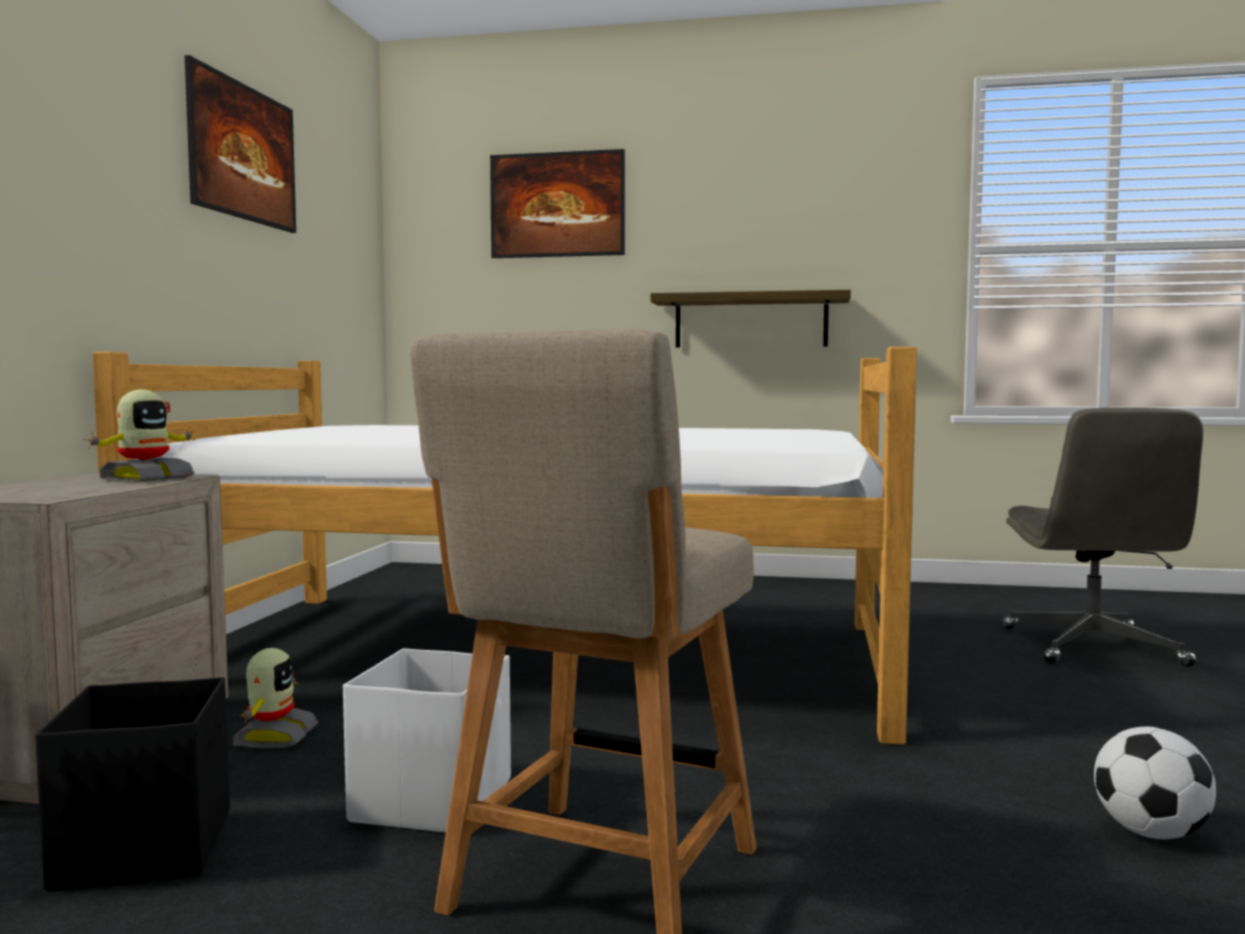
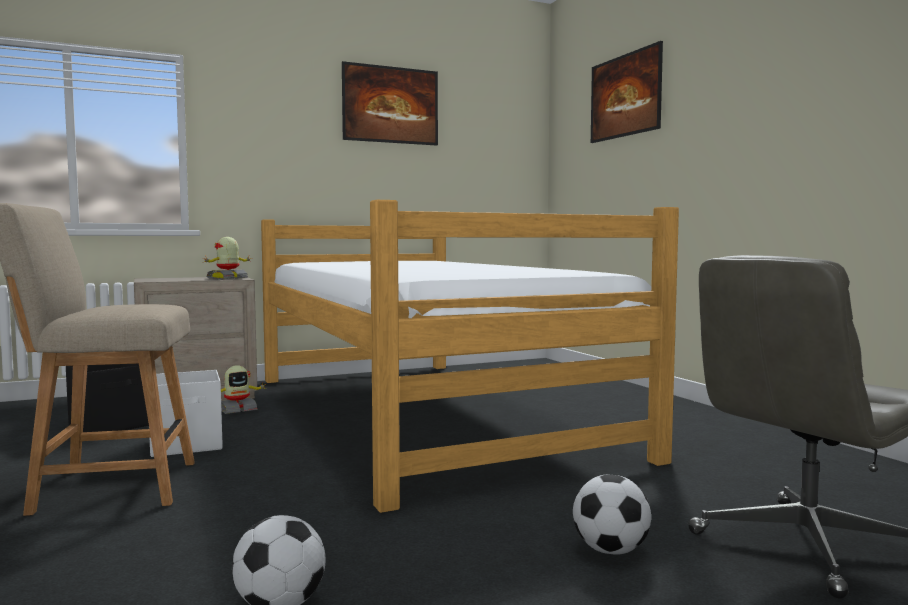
camera: 55 degrees right, 0 degrees up
(146, 479) = (228, 278): toy robot -> toy robot turned 135 degrees clockwise
(751, 321) = (740, 175): shelf -> none
(1071, 693) = (610, 550): none -> football

